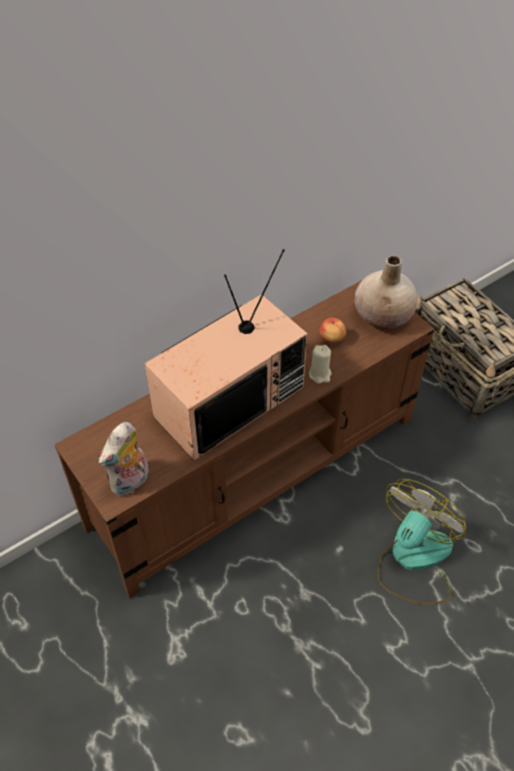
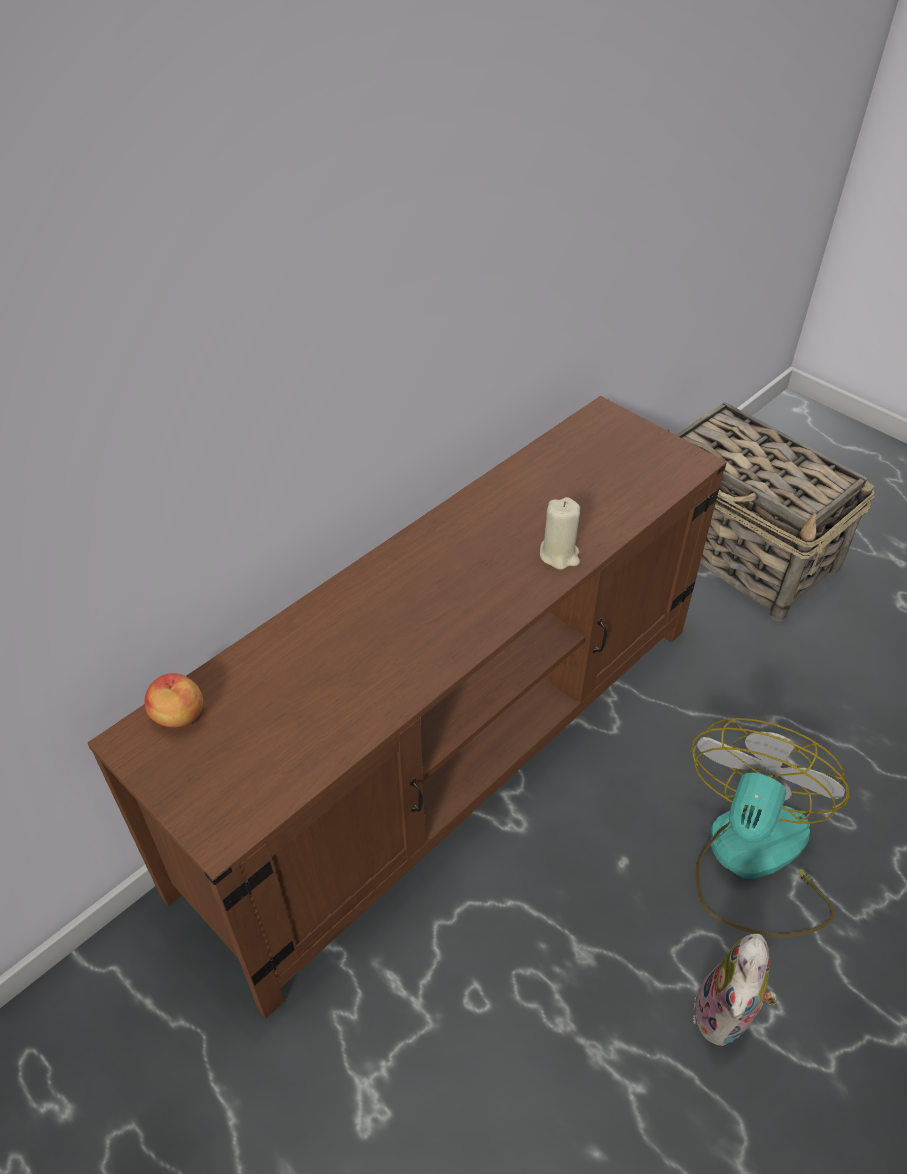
camera: 10 degrees left, 5 degrees down
(130, 482) = (250, 793): plush toy -> plush toy (726, 1016)
(229, 399) = (409, 616): television -> none
(332, 339) = (563, 497): apple -> apple (179, 717)
(383, 316) = (638, 453): beige vase -> none

